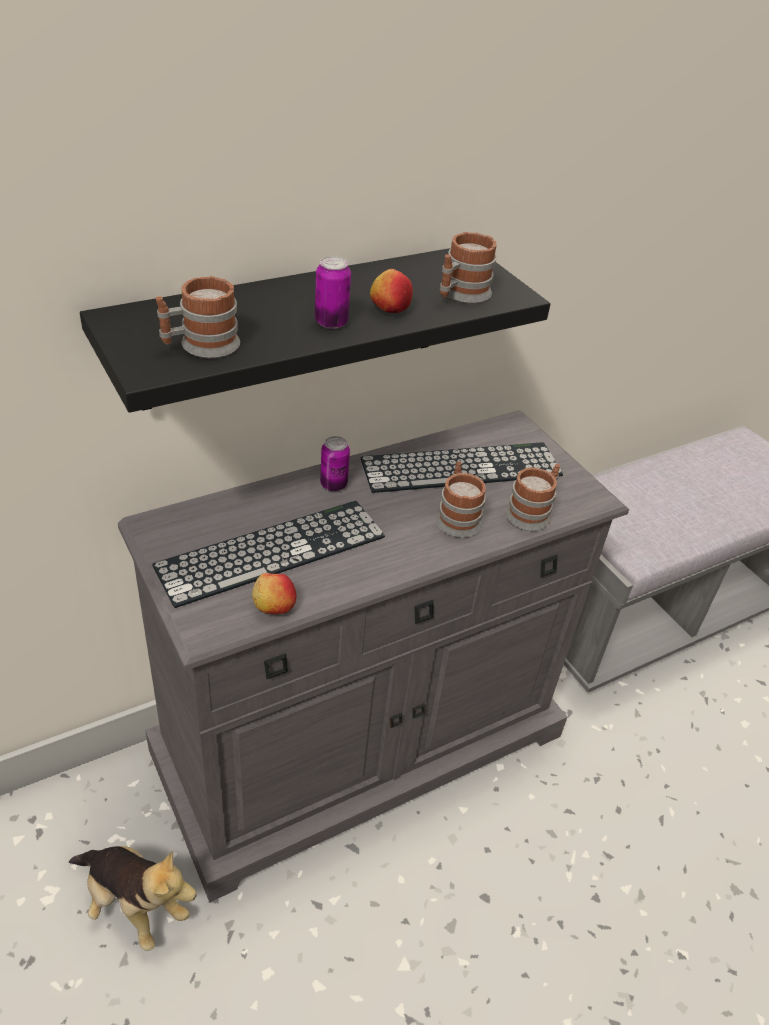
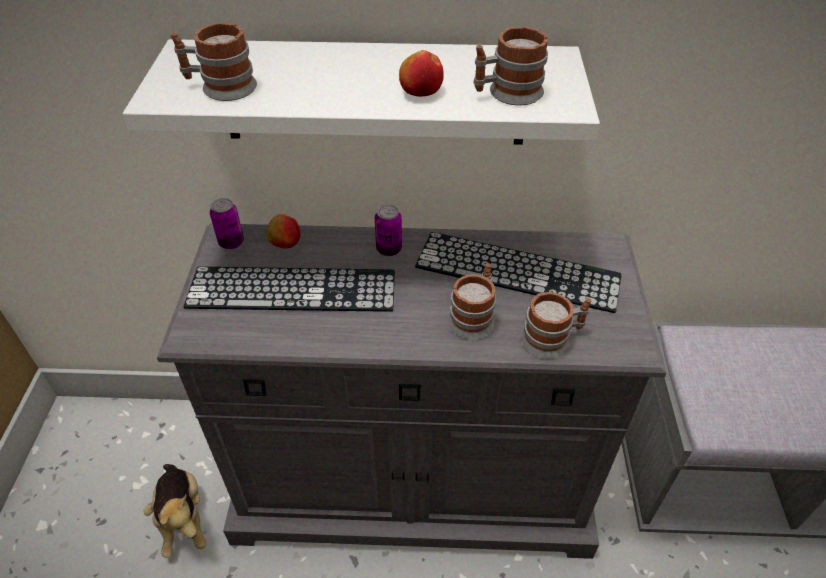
camera: 35 degrees right, 5 degrees up
(274, 606) = (254, 336): apple -> apple (285, 242)
(294, 326) = (374, 93): black shelf -> white shelf
(331, 322) = (351, 92): can -> can (231, 242)

